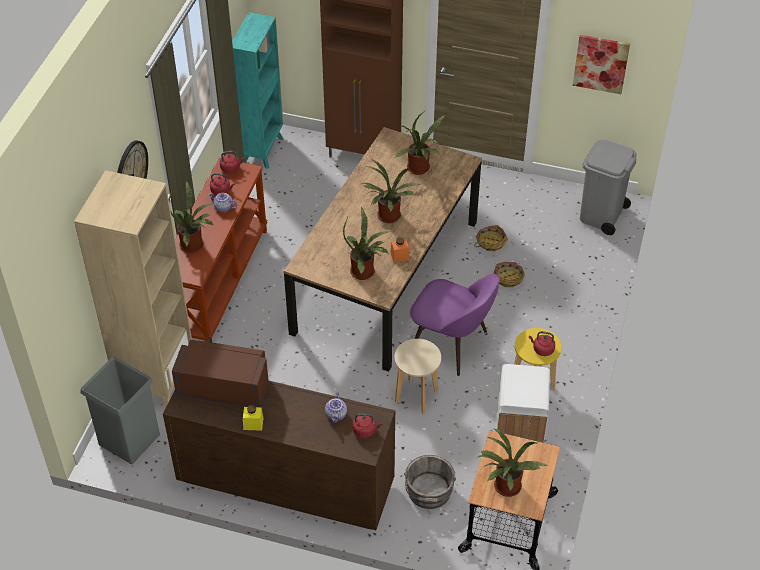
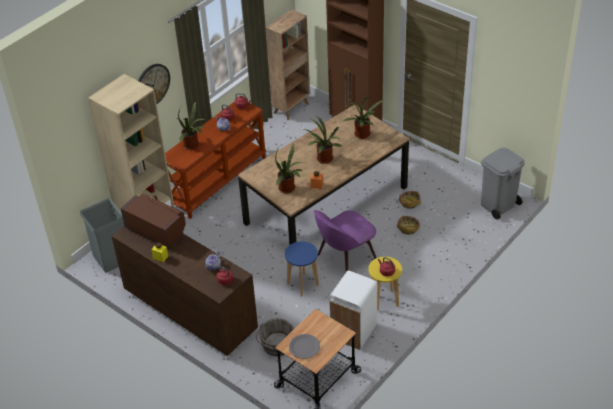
camera: 25 degrees right, 5 degrees down
(263, 149) = (292, 108): turquoise bookcase -> brown bookcase
(416, 396) = (302, 284): beige stool -> blue stool
(451, 344) = (345, 259): purple chair -> purple chair turned 90 degrees clockwise
(506, 488) = (304, 347): potted plant -> grey plate
(601, 63) = (507, 90): picture -> none

